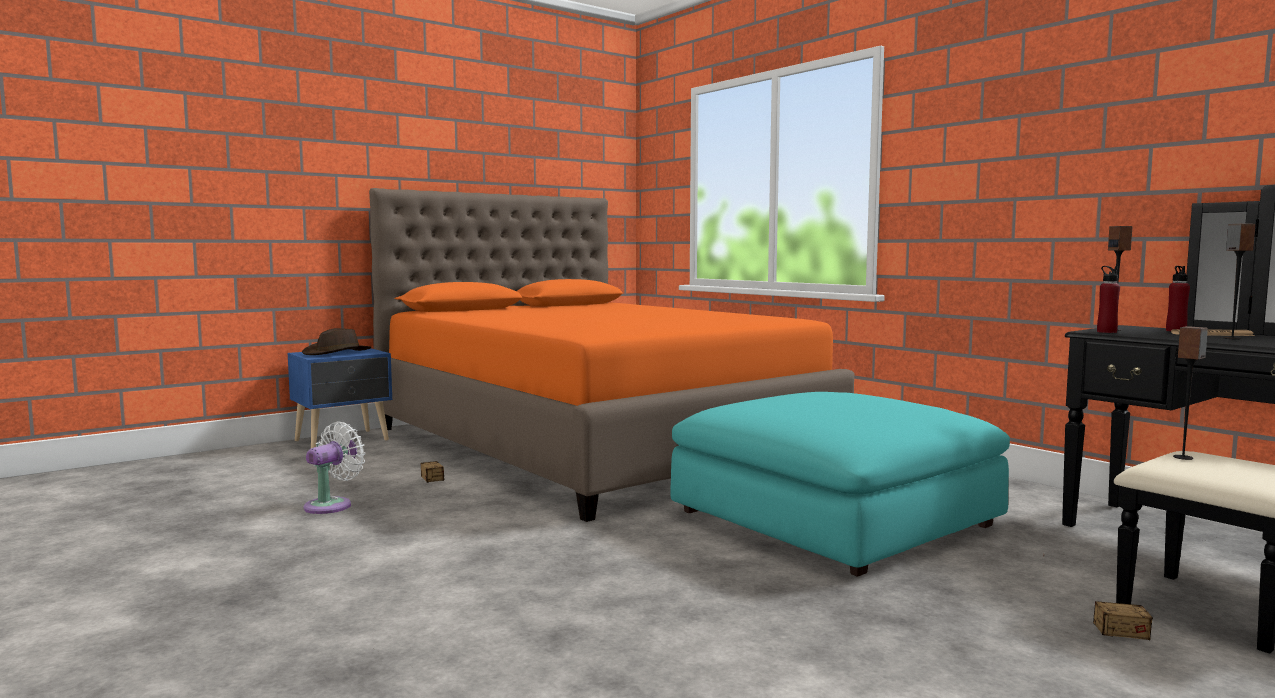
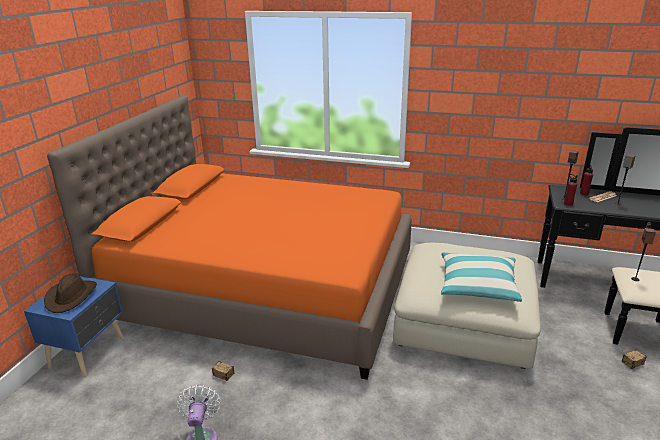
camera: 35 degrees left, 20 degrees up
(820, 413) = (478, 285): none -> pillow
(834, 518) = (463, 321): turquoise ottoman -> beige ottoman

